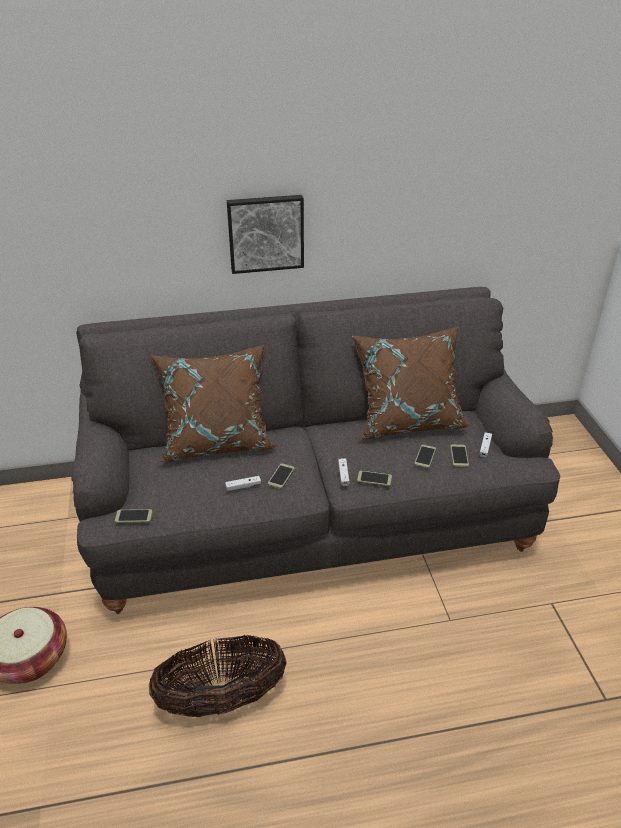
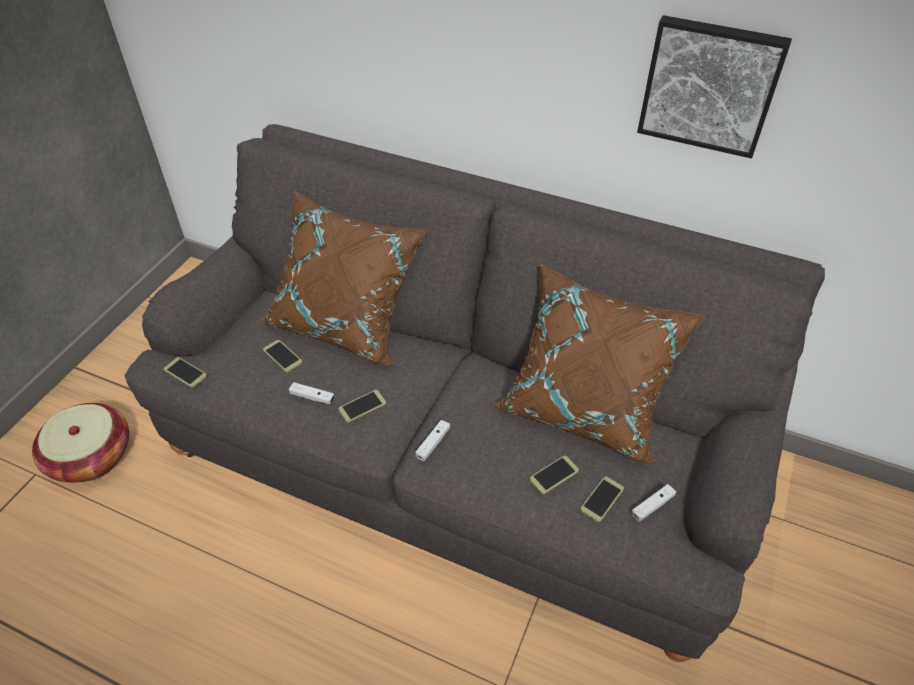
camera: 35 degrees right, 10 degrees up
(221, 699) = (199, 612): basket -> none
(265, 233) = (499, 76): picture -> picture (710, 85)
(374, 479) = (463, 470): phone -> phone (282, 356)

